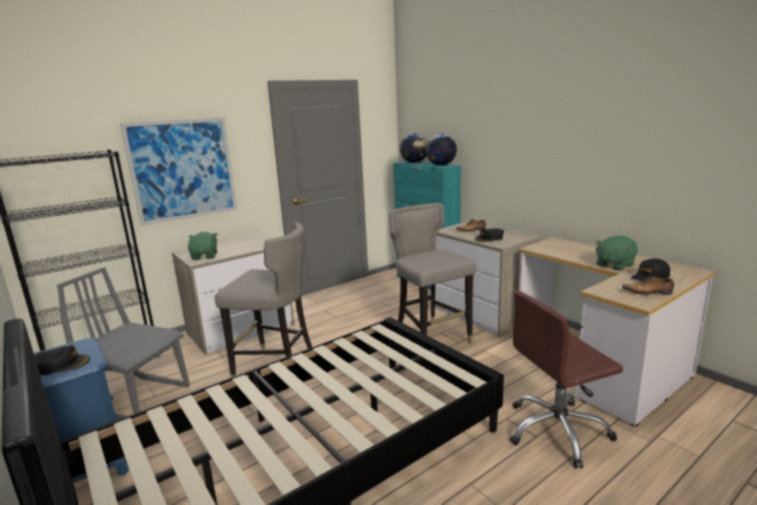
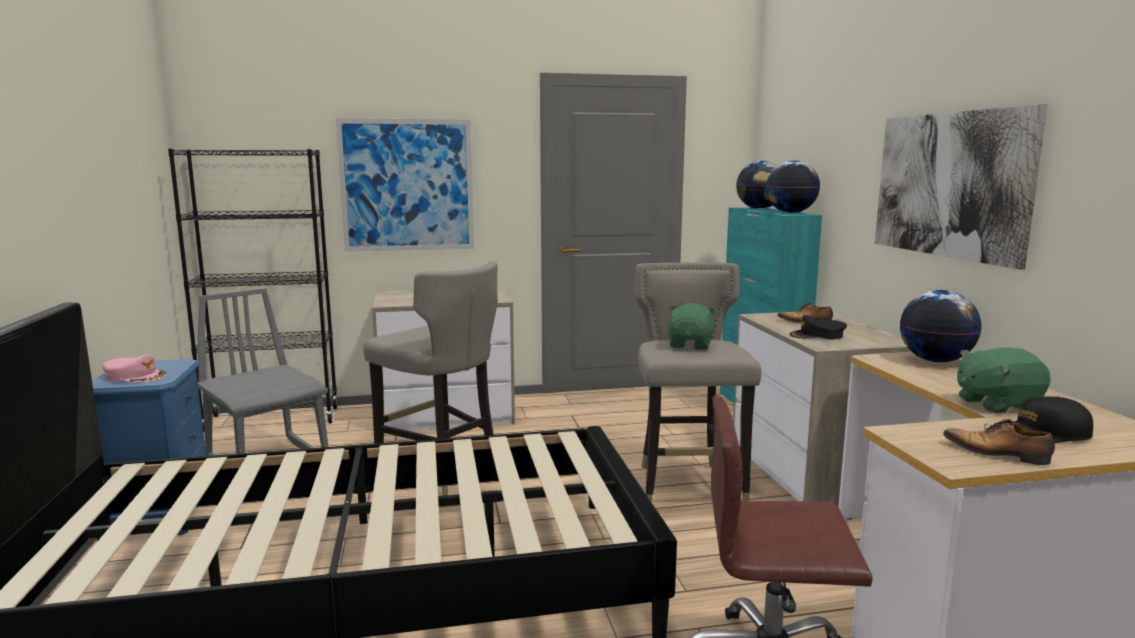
camera: 25 degrees right, 5 degrees down
(61, 365) = (135, 376): black cap -> pink cap
(205, 256) = (403, 300): green plush toy -> green plush toy (691, 345)
(550, 148) = (949, 185): none -> picture
(559, 244) = (935, 361): none -> globe

